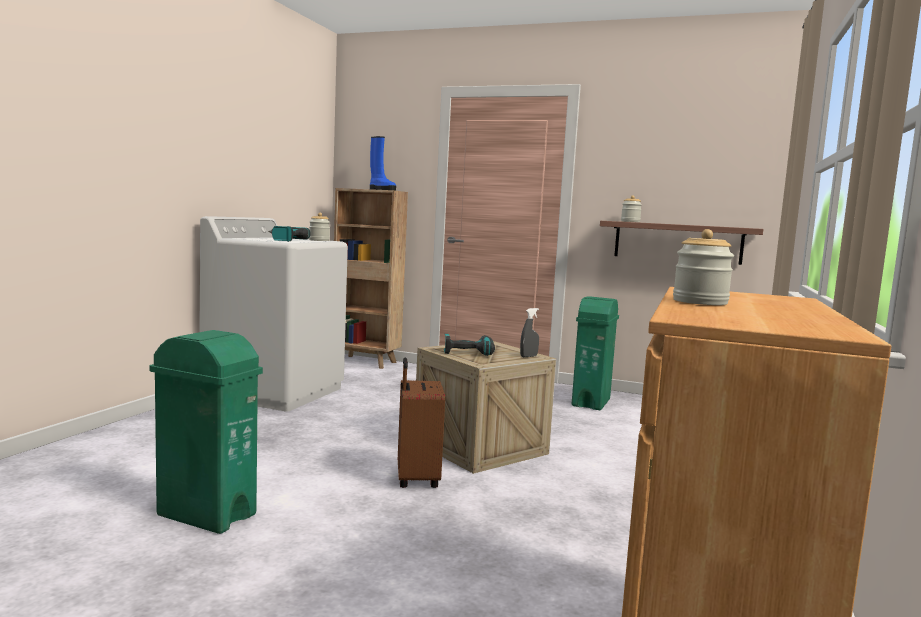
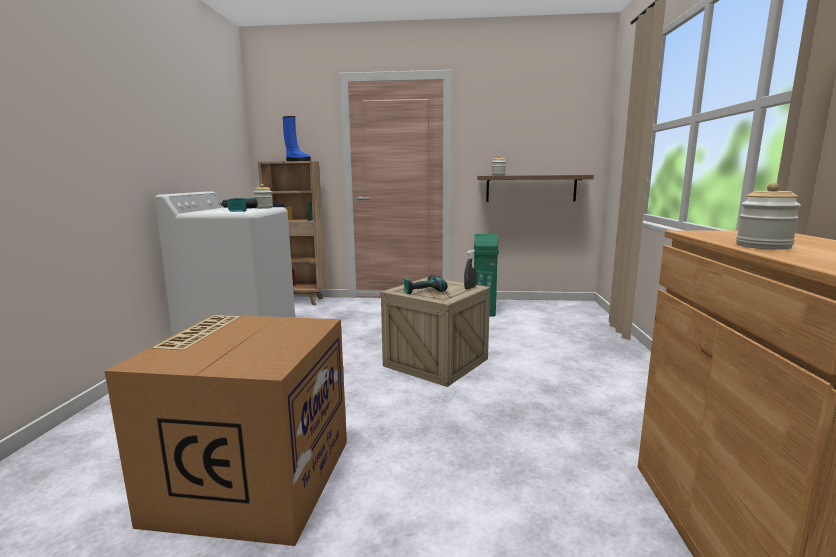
camera: 15 degrees left, 5 degrees up
(206, 514) = (253, 477): green trash can -> cardboard box
(415, 479) = (408, 401): brown suitcase -> none

